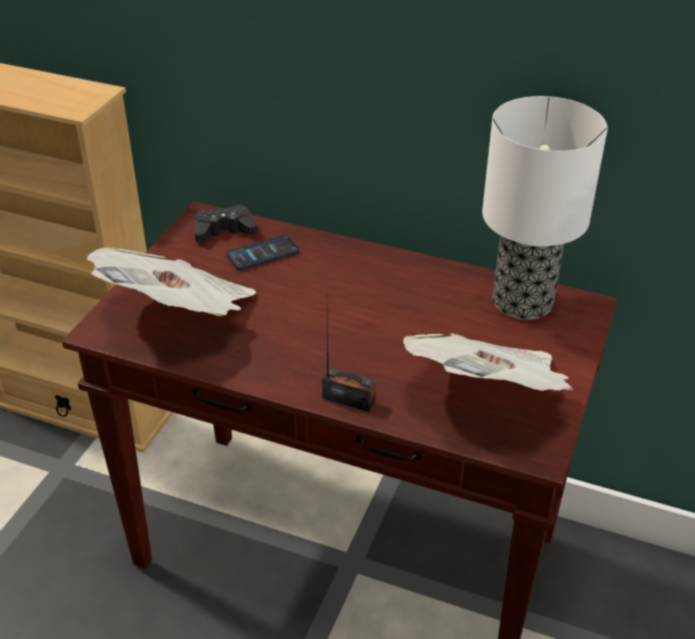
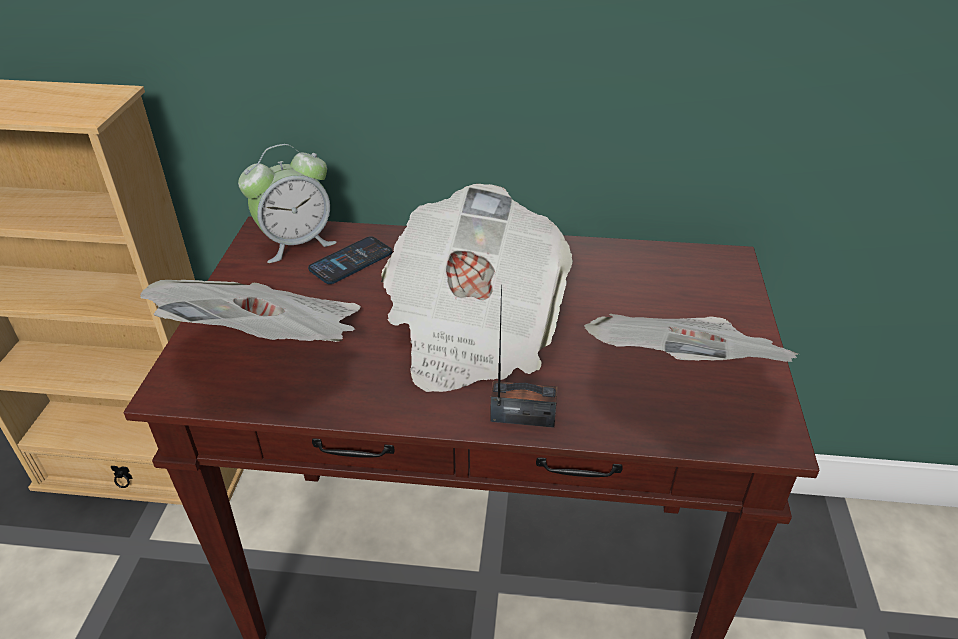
camera: 15 degrees left, 0 degrees up
(224, 231) = (296, 243): black game controller -> alarm clock
(338, 326) = (472, 329): none -> newspaper
(521, 302) = (660, 267): table lamp -> none

